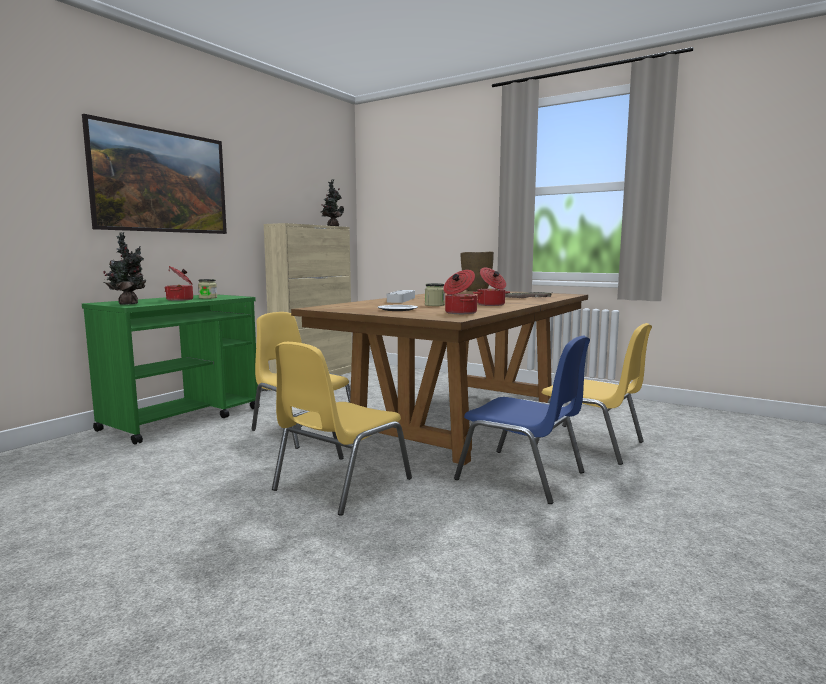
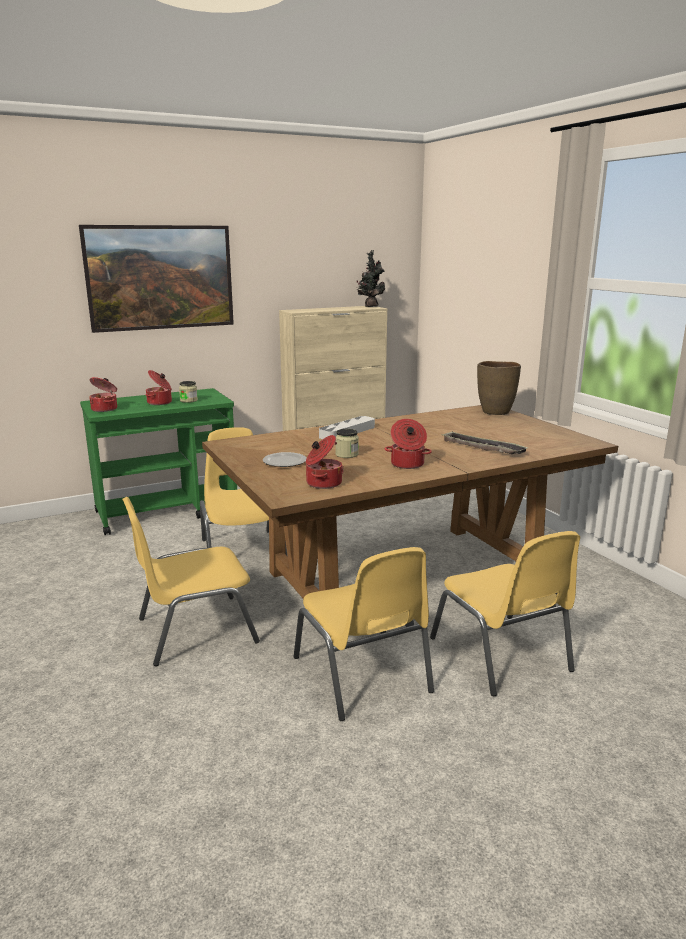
camera: 30 degrees right, 10 degrees up
(128, 304) = (105, 409): potted plant -> cooking pot
(522, 476) = (363, 675): blue chair -> yellow chair

